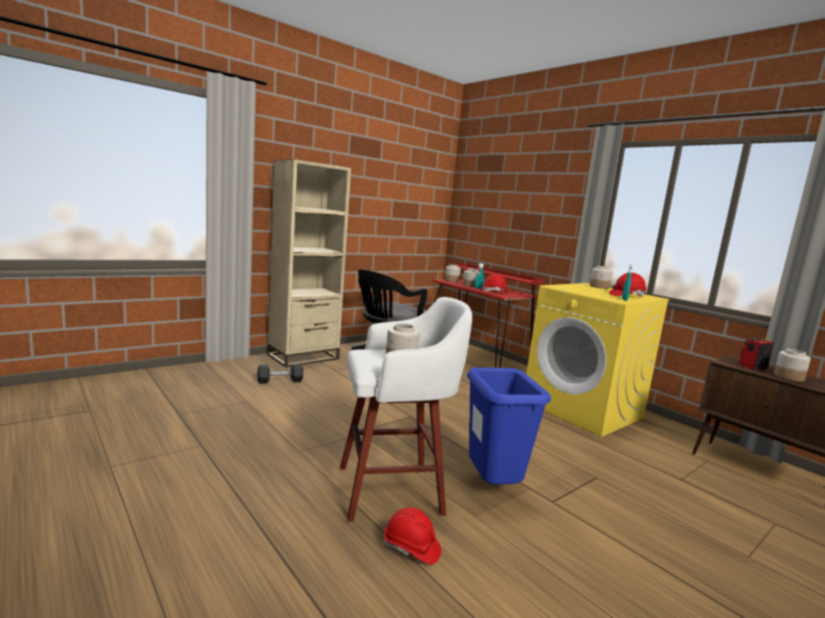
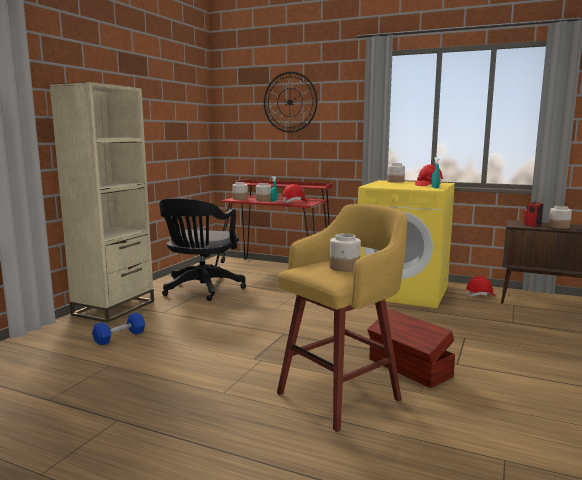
camera: 25 degrees left, 0 degrees up
(280, 381) = (120, 337): grey dumbbell -> blue dumbbell
(394, 490) = (341, 395): white stool -> yellow stool
(411, 548) = (406, 432): red hard hat -> red hard hat (480, 295)
(492, 488) = (409, 368): blue trash can -> brown storage box
(517, 191) = (290, 102): none -> wall clock

